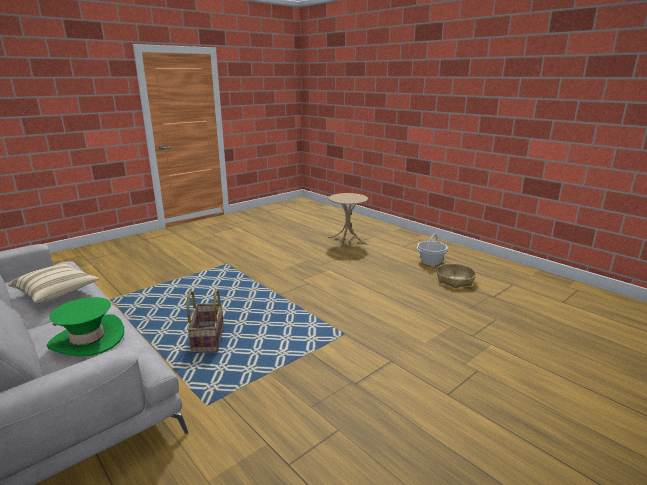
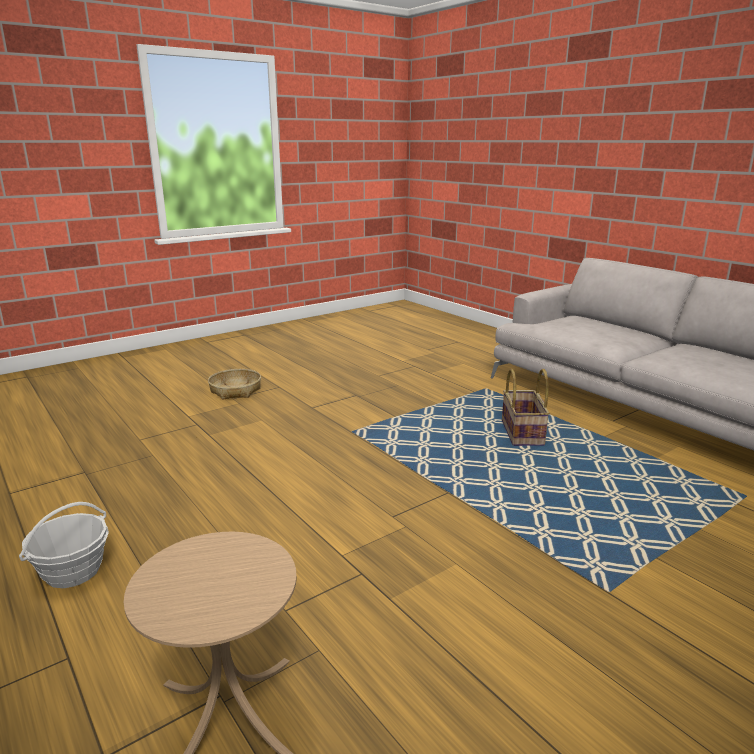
camera: 175 degrees left, 0 degrees up
(57, 293) = (693, 359): beige pillow -> none
(87, 339) = (584, 329): green hat -> none
(455, 280) = (100, 507): basket -> basket (235, 390)

